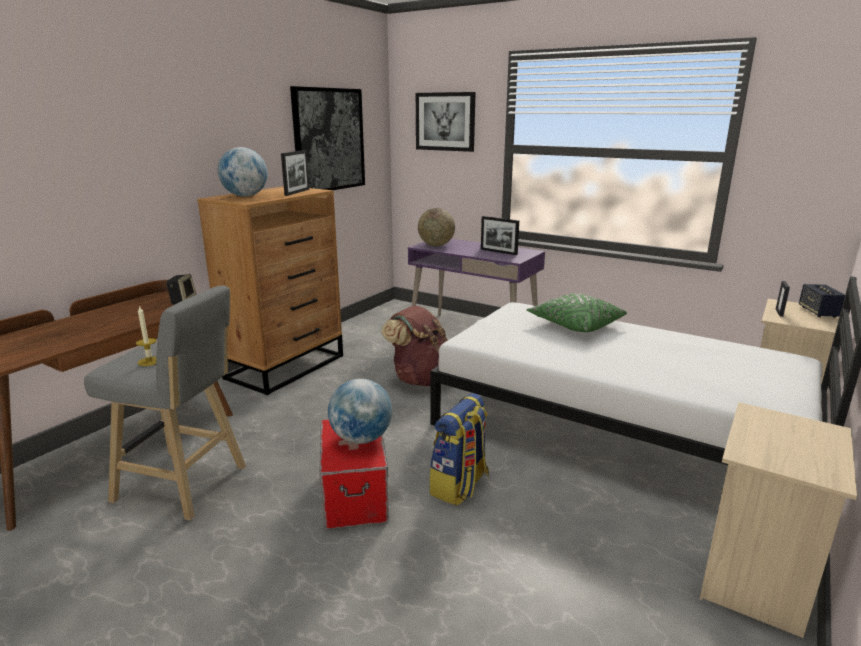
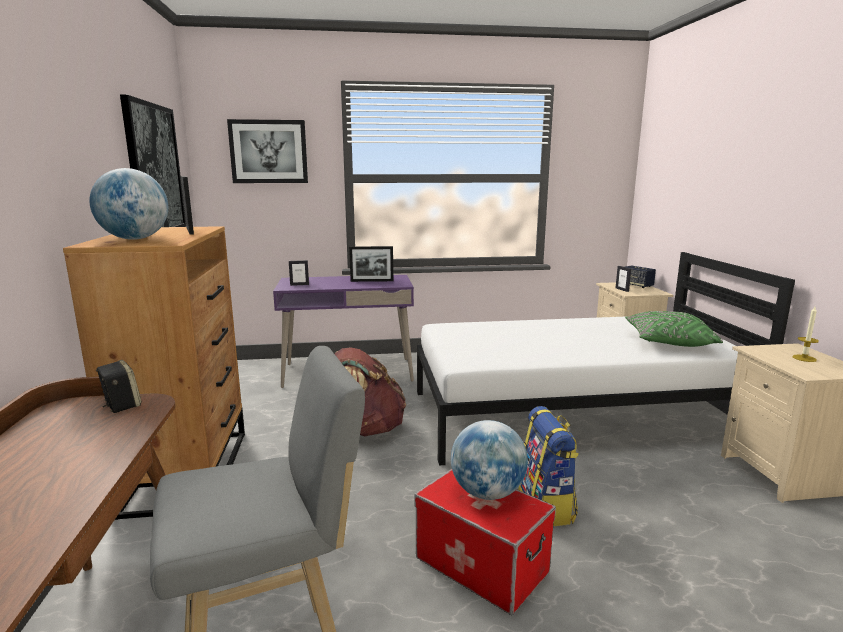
camera: 40 degrees left, 5 degrees down
(149, 361) = (241, 495): candle -> candle (804, 358)
(436, 245) = (299, 284): globe -> picture frame
(575, 325) = (511, 329): green pillow -> green pillow (668, 342)

